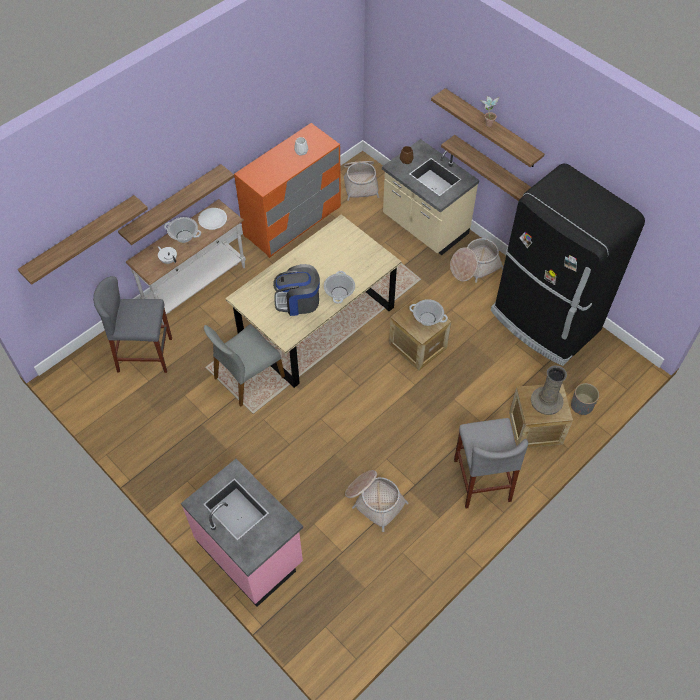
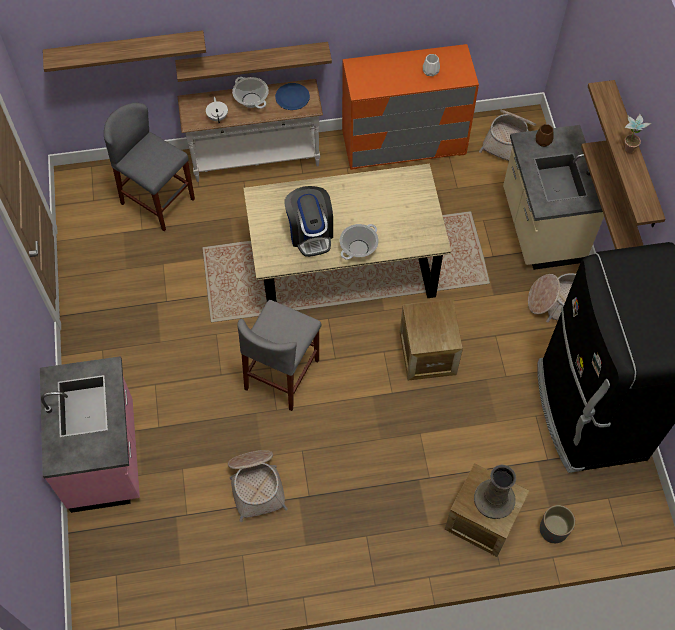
camera: 35 degrees right, 5 degrees up
(212, 219) = (292, 97): white plate -> blue plate
(248, 377) = (234, 282): grey chair -> none
(298, 301) = (310, 233): coffee machine -> coffee machine turned 135 degrees counterclockwise
(427, 318) = (439, 330): cooking pot -> none
(482, 480) = (380, 536): grey stool -> grey stool (282, 374)

